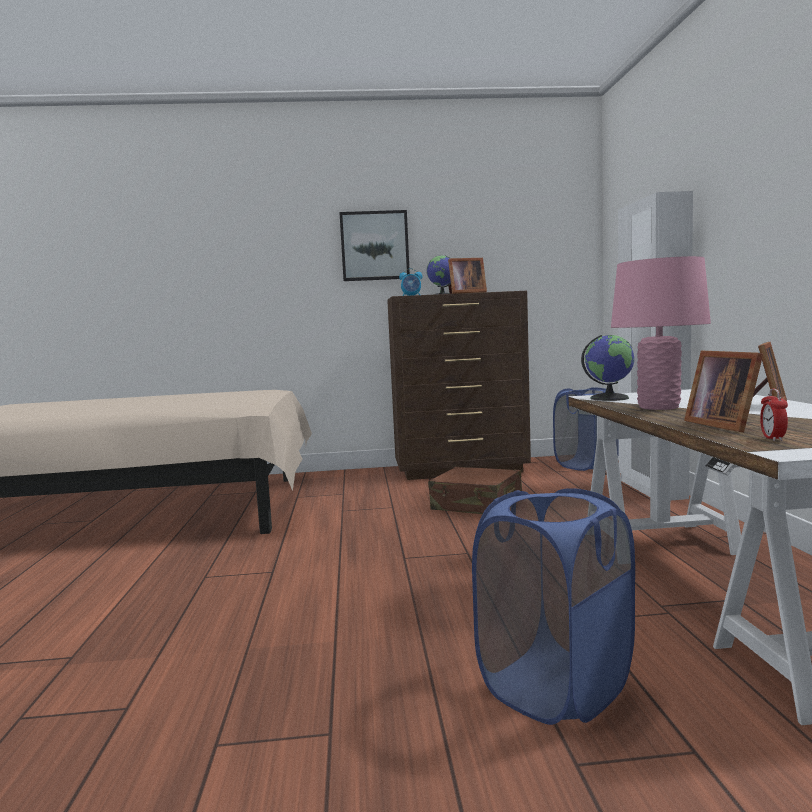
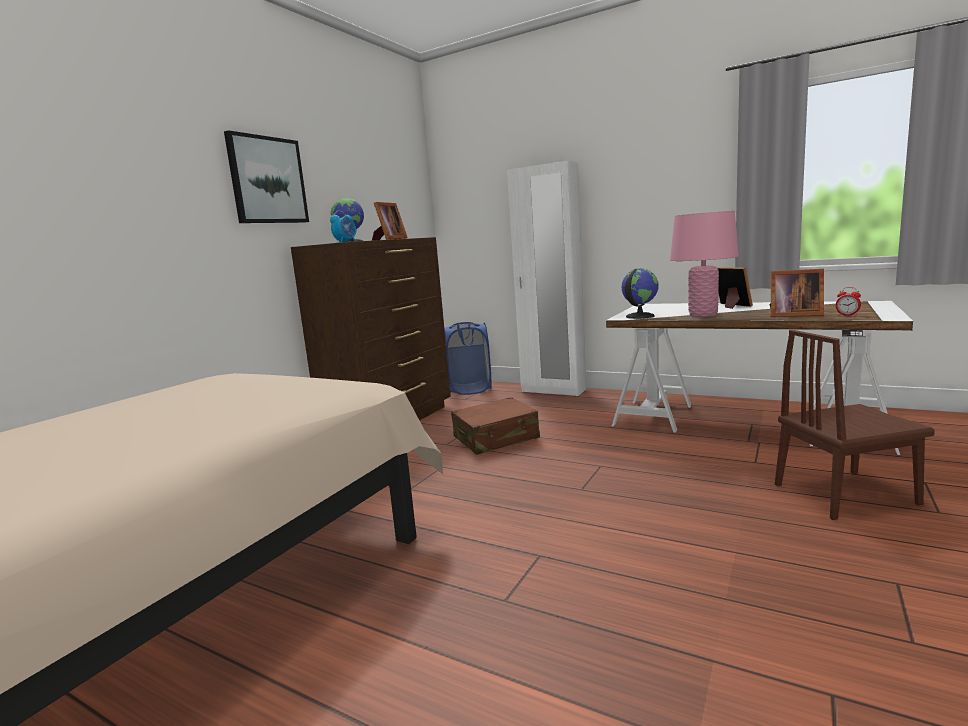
camera: 55 degrees left, 5 degrees up
(555, 686) = (845, 494): blue laundry basket -> brown chair

